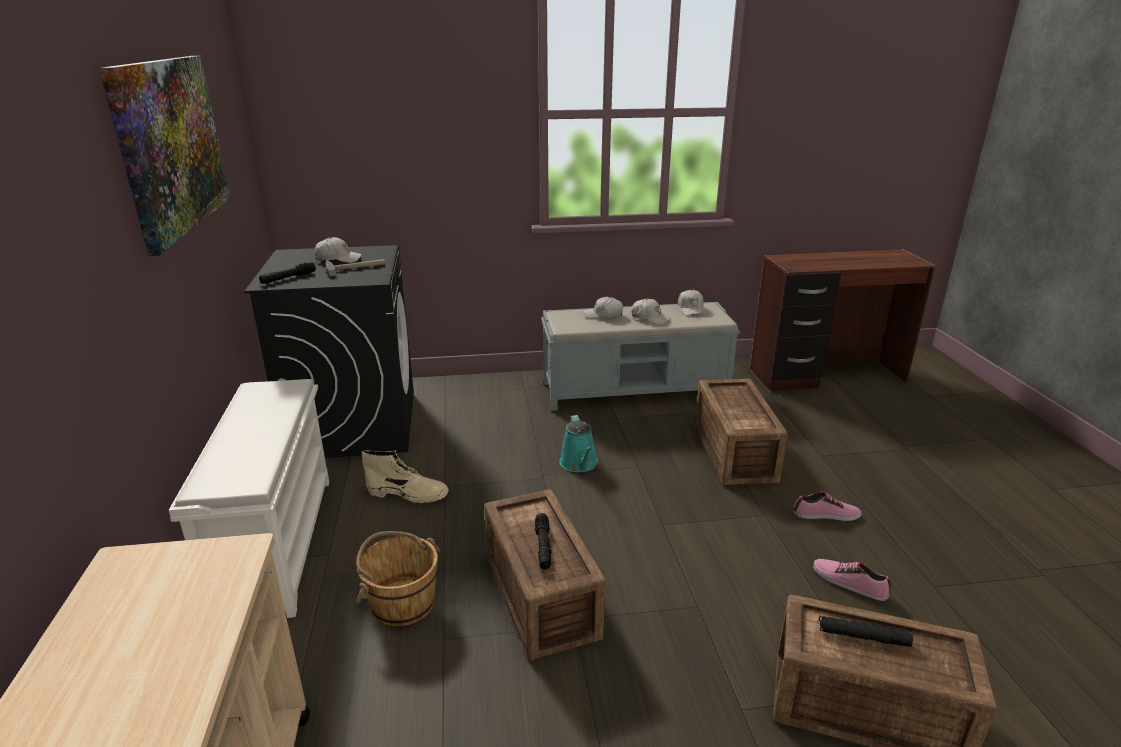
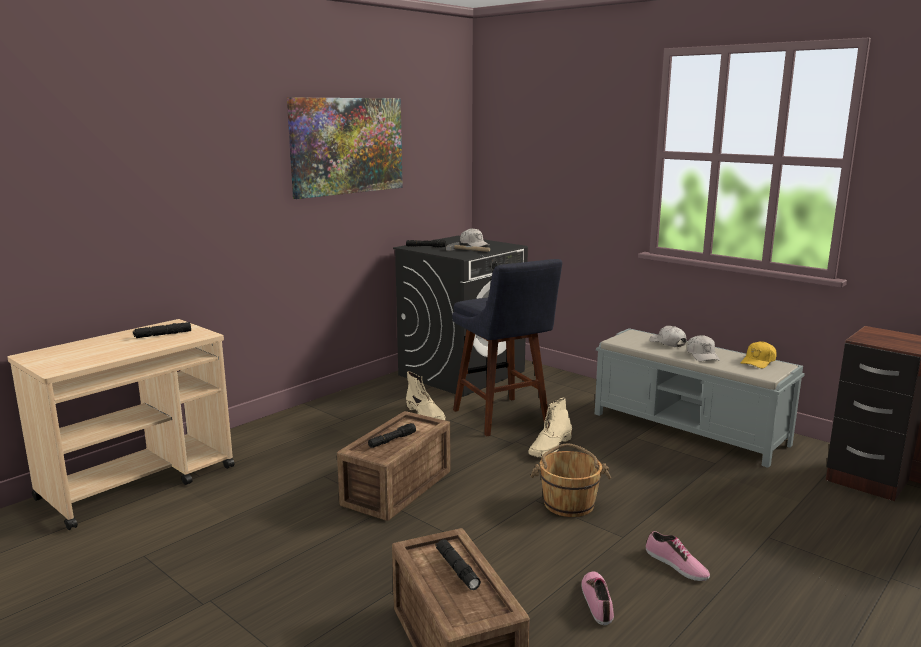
camera: 50 degrees right, 10 degrees down
(161, 593) = (162, 335): none -> black flashlight
(276, 542) = (334, 405): white shoe rack -> none
(402, 602) = (336, 453): brown bucket -> brown bucket (568, 503)
(489, 456) = (503, 418): none -> blue stool
(579, 464) = (550, 447): turquoise watering can -> beige boot
(691, 309) = (758, 362): white cap -> yellow cap
(735, 451) = (688, 496): crate -> none

